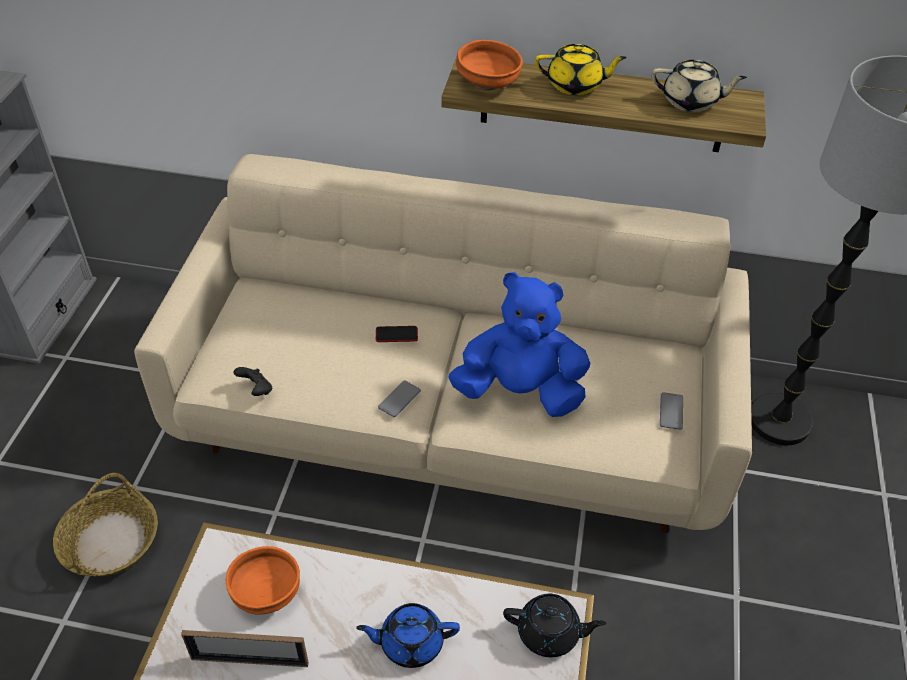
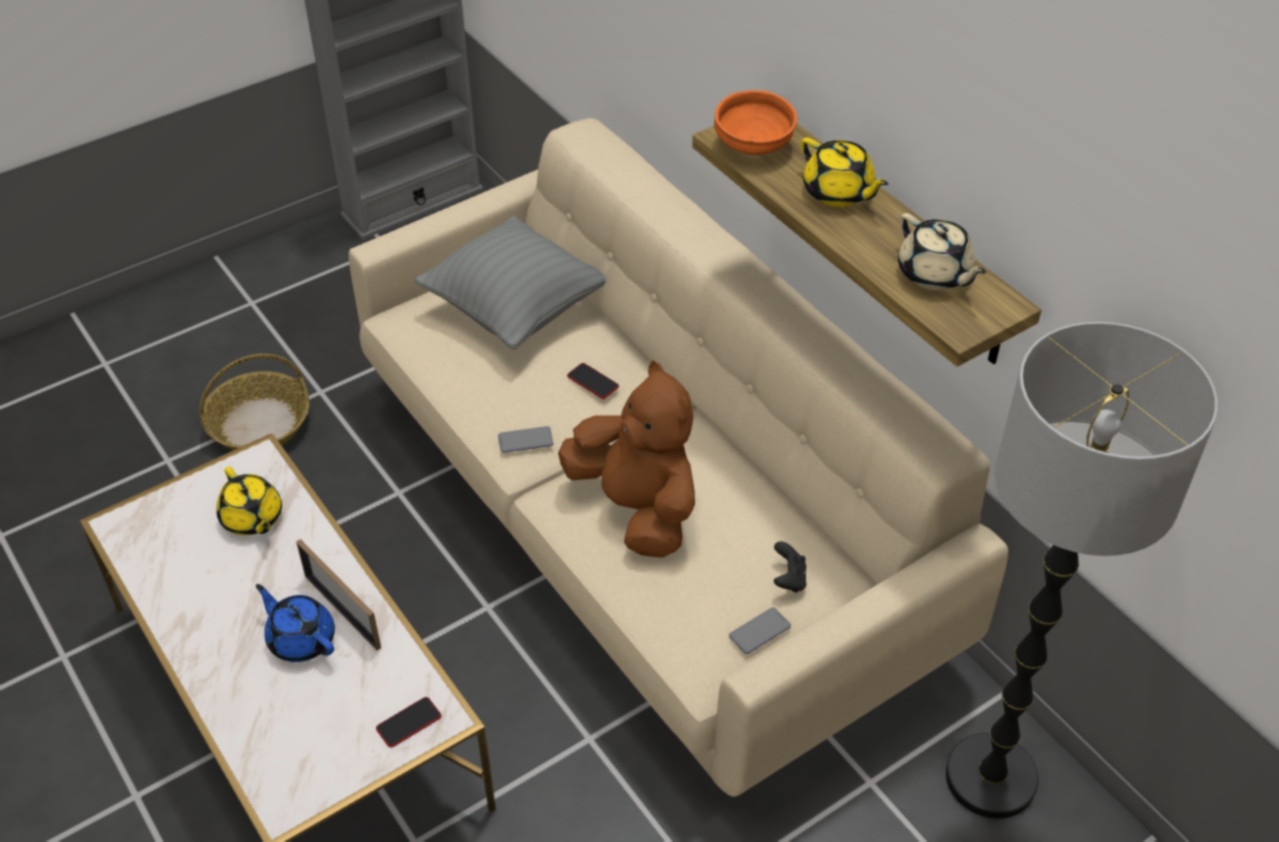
camera: 45 degrees right, 0 degrees up
(250, 661) = (184, 558): picture frame -> picture frame (342, 611)
(256, 390) = (423, 352): black game controller -> black game controller (789, 579)
(267, 591) = (252, 518): orange bowl -> yellow teapot
(287, 322) = (515, 309): none -> grey pillow
(520, 391) = (637, 508): blue plush toy -> brown plush toy
(549, 633) = (409, 723): black teapot -> phone

